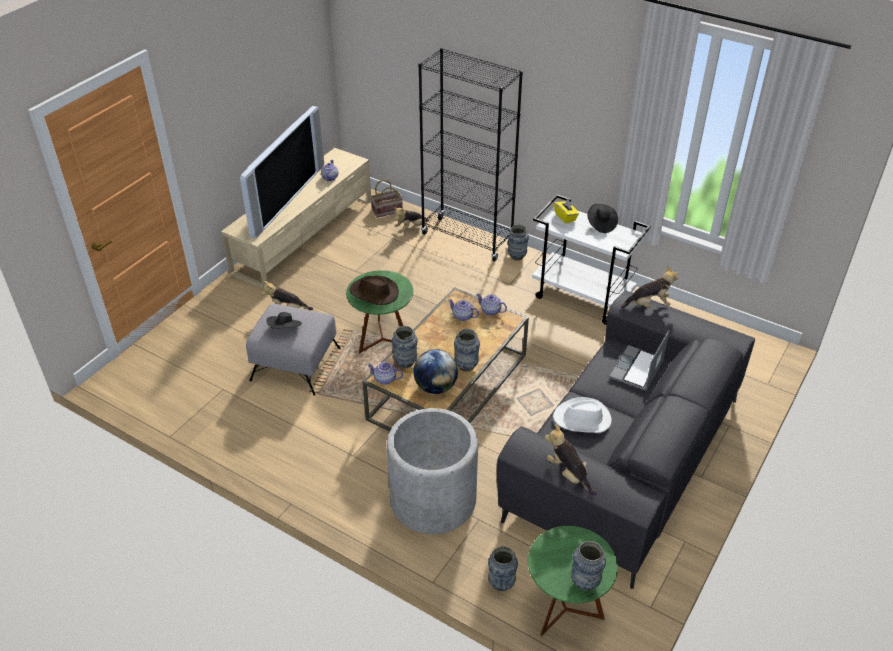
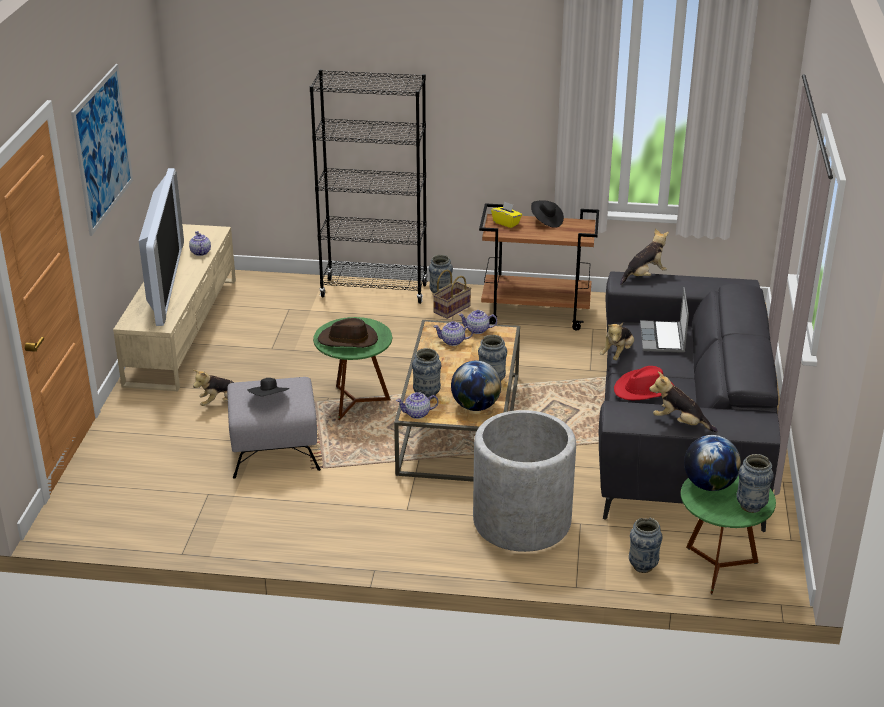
camera: 25 degrees left, 10 degrees down
(226, 88) = (102, 148): none -> picture
(387, 210) = (262, 284): basket -> basket (452, 308)
(410, 229) = (303, 296): plush toy -> plush toy (617, 353)
(563, 544) = (709, 485): none -> globe
(582, 419) = (644, 390): white hat -> red hat
(583, 297) = (537, 313): white cart -> brown cart

